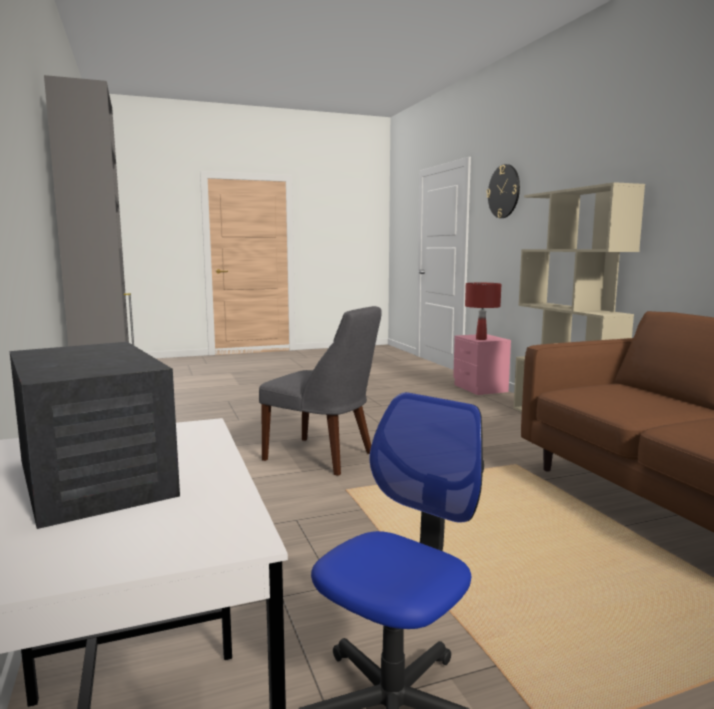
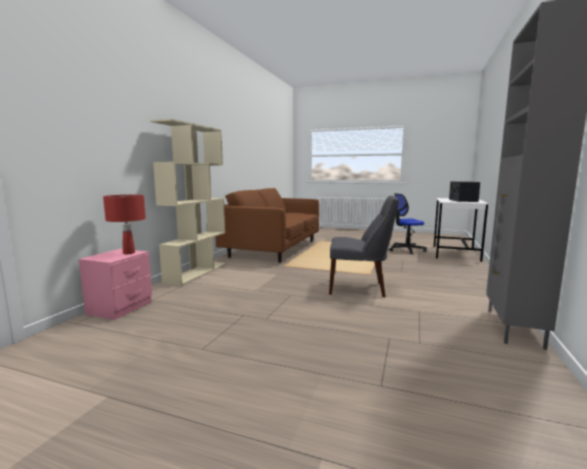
camera: 140 degrees left, 0 degrees up
(323, 457) = (359, 288): grey chair -> grey chair turned 120 degrees clockwise
(504, 191) = (77, 94): wall clock -> none

